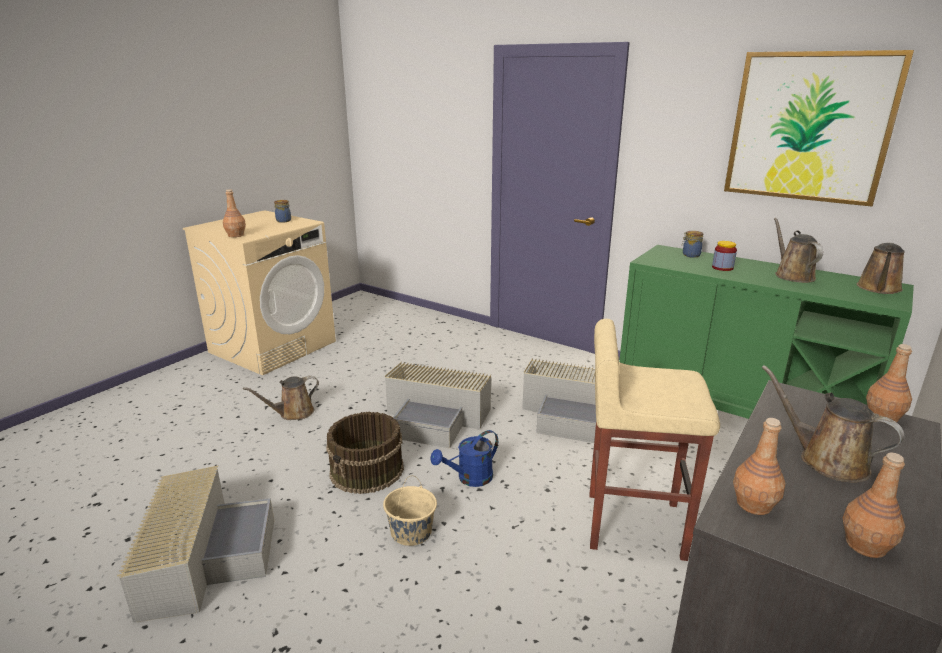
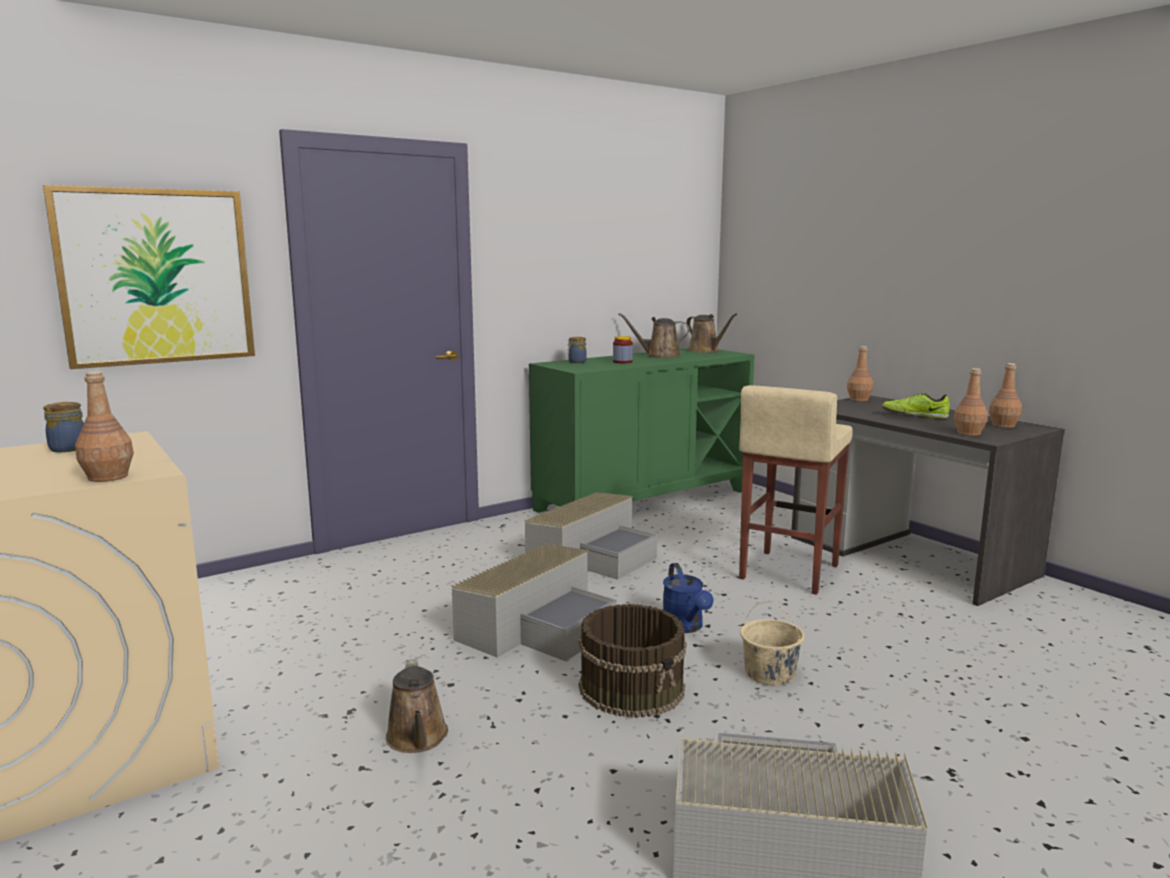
camera: 70 degrees left, 10 degrees down
(809, 127) = (625, 231): picture -> picture (156, 277)
(826, 460) = (914, 415): brown watering can -> shoe

